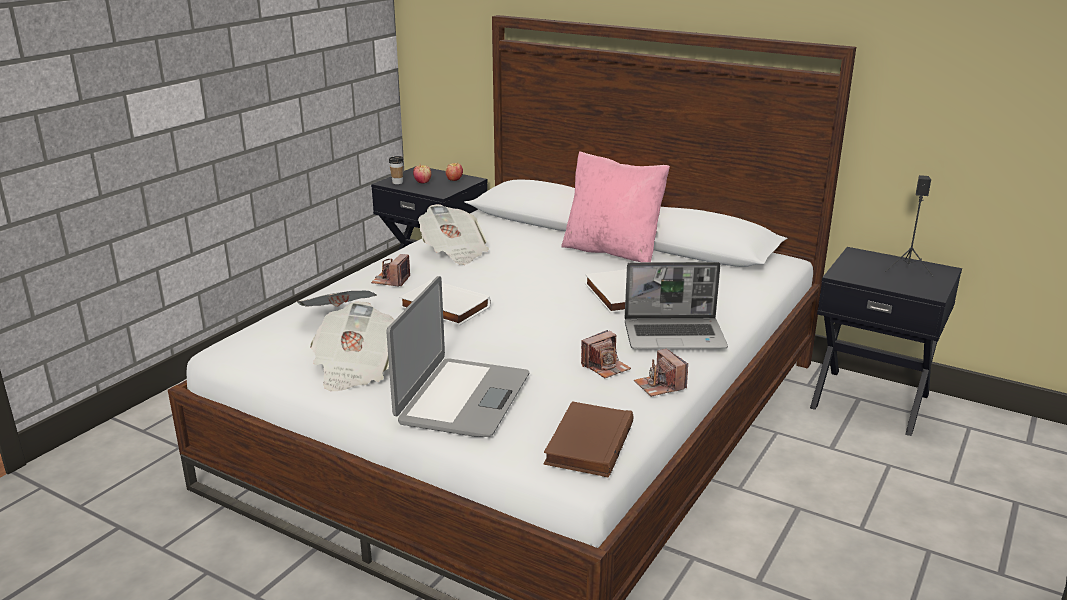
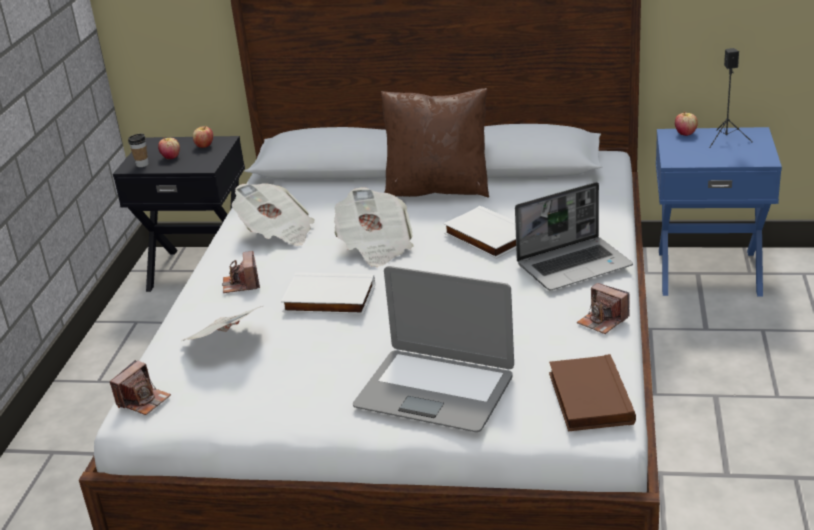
camera: 20 degrees left, 5 degrees up
(355, 369) = (297, 393): newspaper -> newspaper (375, 246)
(462, 398) = (435, 391): laptop -> laptop turned 120 degrees clockwise
(605, 367) = (539, 316): camera -> camera (143, 400)
(612, 251) = (438, 189): pink pillow -> brown pillow
(870, 400) = (708, 271): black nightstand -> blue nightstand
(871, 256) = (685, 133): none -> apple

